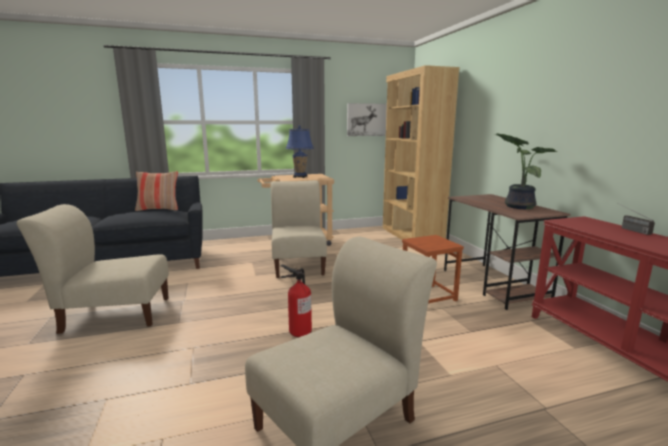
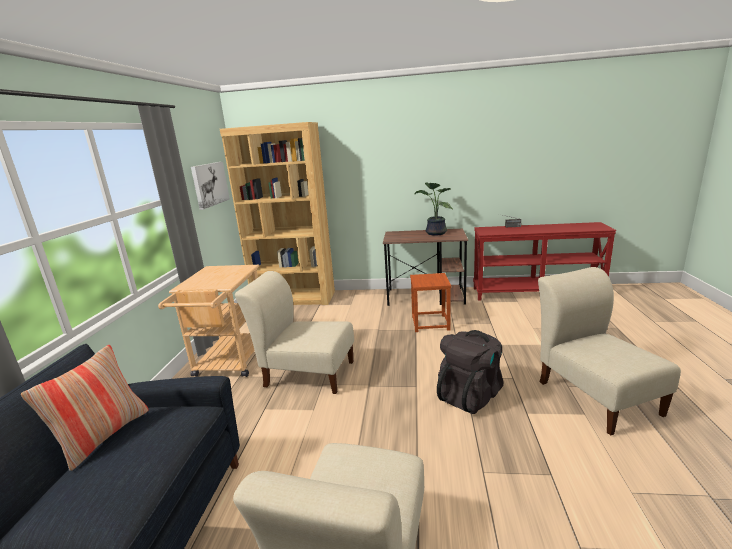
camera: 65 degrees left, 5 degrees up
(300, 176) = (213, 277): blue table lamp -> none
(300, 332) = (470, 395): fire extinguisher -> black backpack

